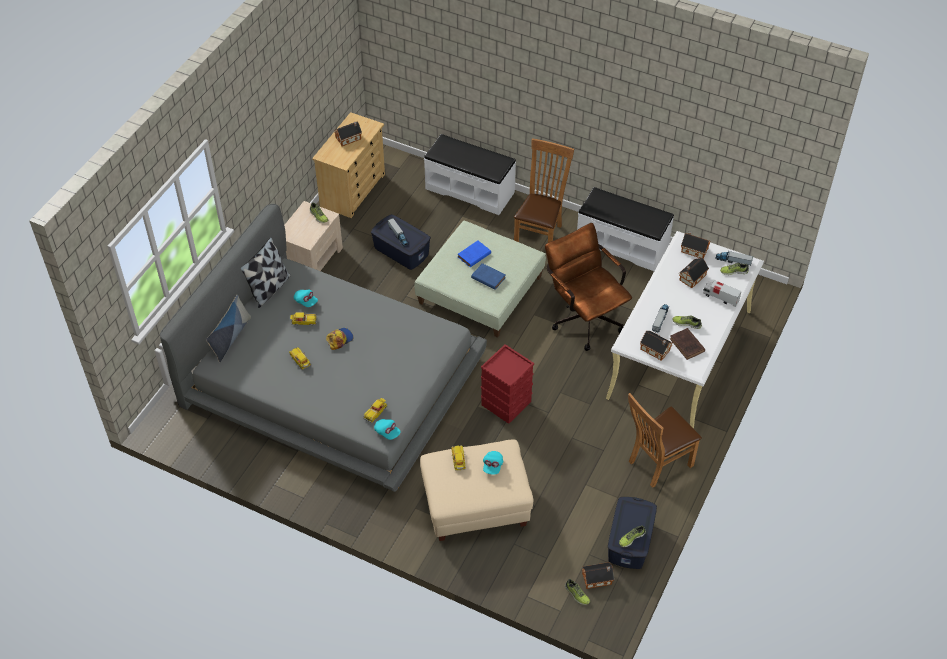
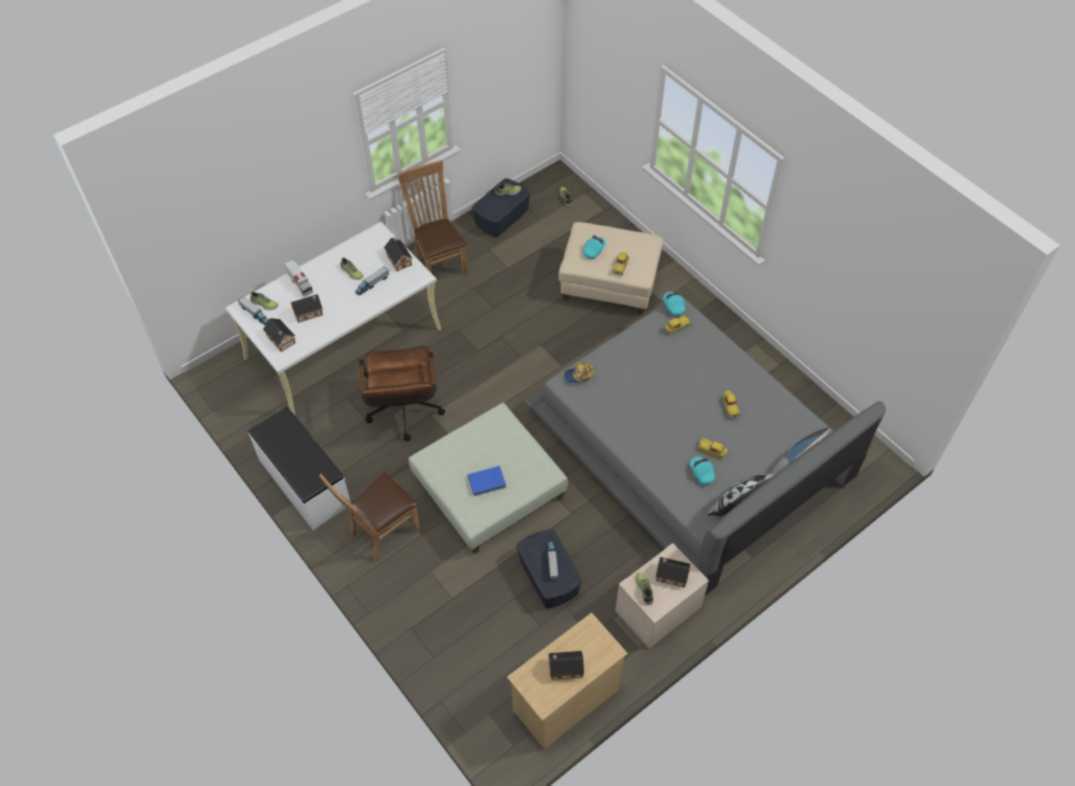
camera: 155 degrees left, 5 degrees up
(339, 339) = (682, 414): cap -> cap (579, 375)
(470, 190) = (421, 635): white bench -> none
(487, 277) = (488, 447): blue book -> none
(505, 403) = (534, 359): red storage box -> none
(598, 579) = (543, 202): toy house -> toy house (670, 575)
(656, 464) = (438, 261): brown chair -> brown chair turned 105 degrees counterclockwise
(687, 346) = (368, 253): brown book -> none

